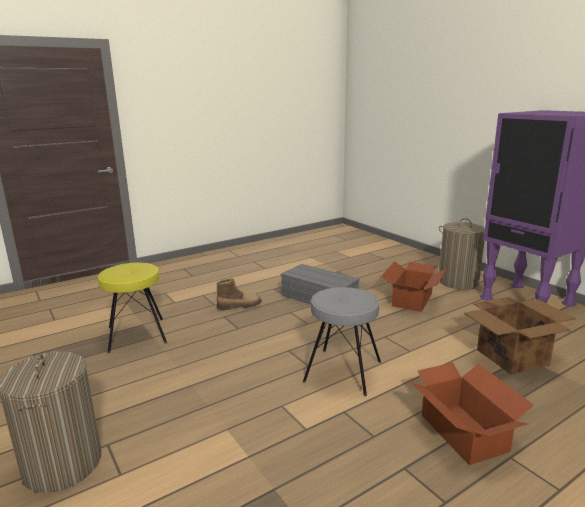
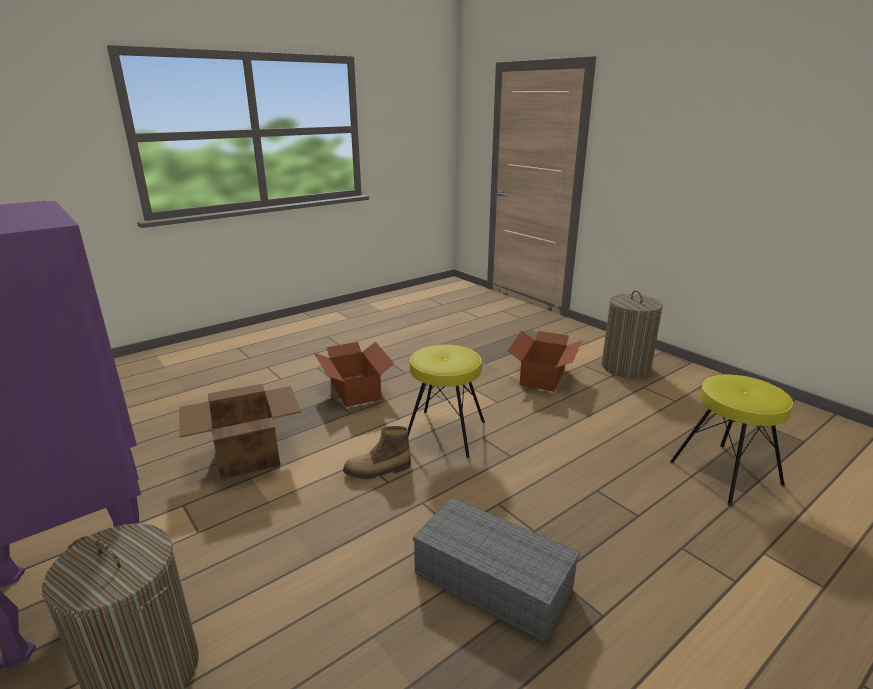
camera: 175 degrees right, 5 degrees up
(239, 306) = (633, 545): boot -> boot (378, 470)
(342, 371) = (445, 433): grey stool -> yellow stool
(411, 300) = (307, 579): cardboard box -> cardboard box (543, 376)

